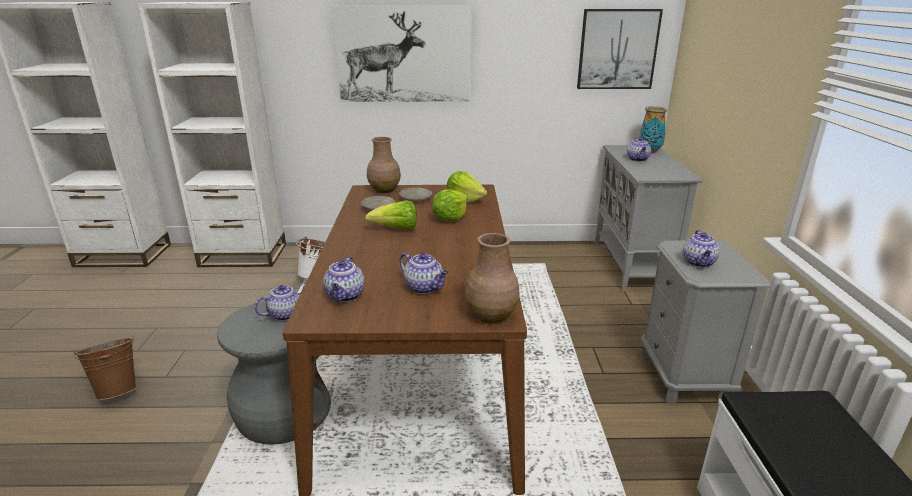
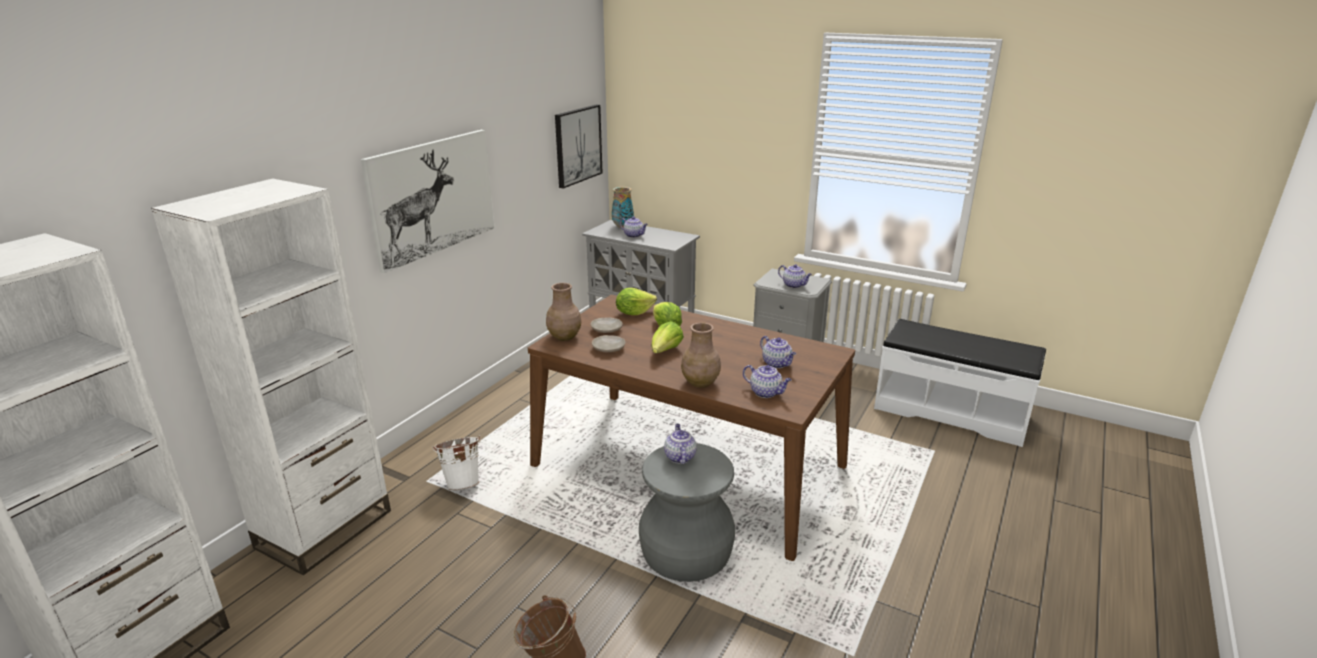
camera: 60 degrees left, 0 degrees up
(424, 287) = (777, 364): teapot -> teapot turned 75 degrees clockwise
(490, 316) = (831, 354): brown vase -> brown vase (700, 383)

